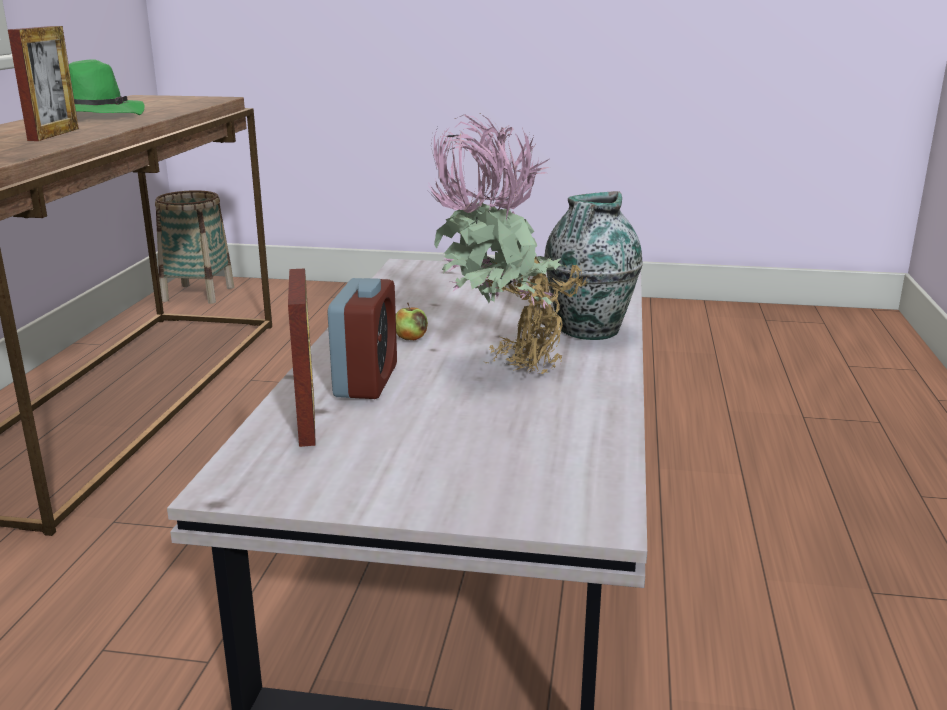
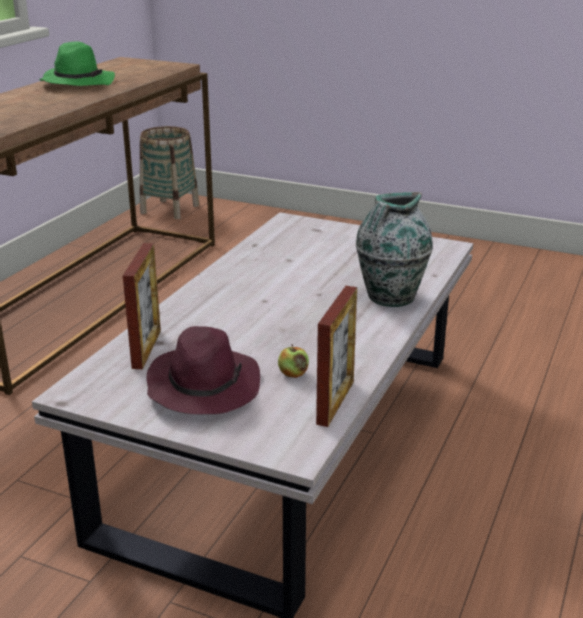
camera: 15 degrees right, 5 degrees up
(54, 134) = (36, 106): picture frame -> picture frame (335, 402)
(366, 381) = (202, 322): alarm clock -> none
(411, 338) = (254, 289): apple -> apple (293, 374)
(416, 455) = (203, 386): none -> purple hat
(501, 365) = (305, 321): potted plant -> none

